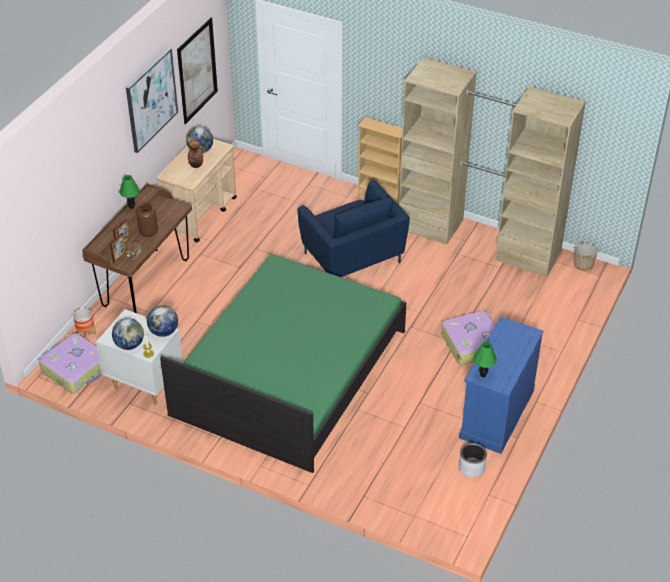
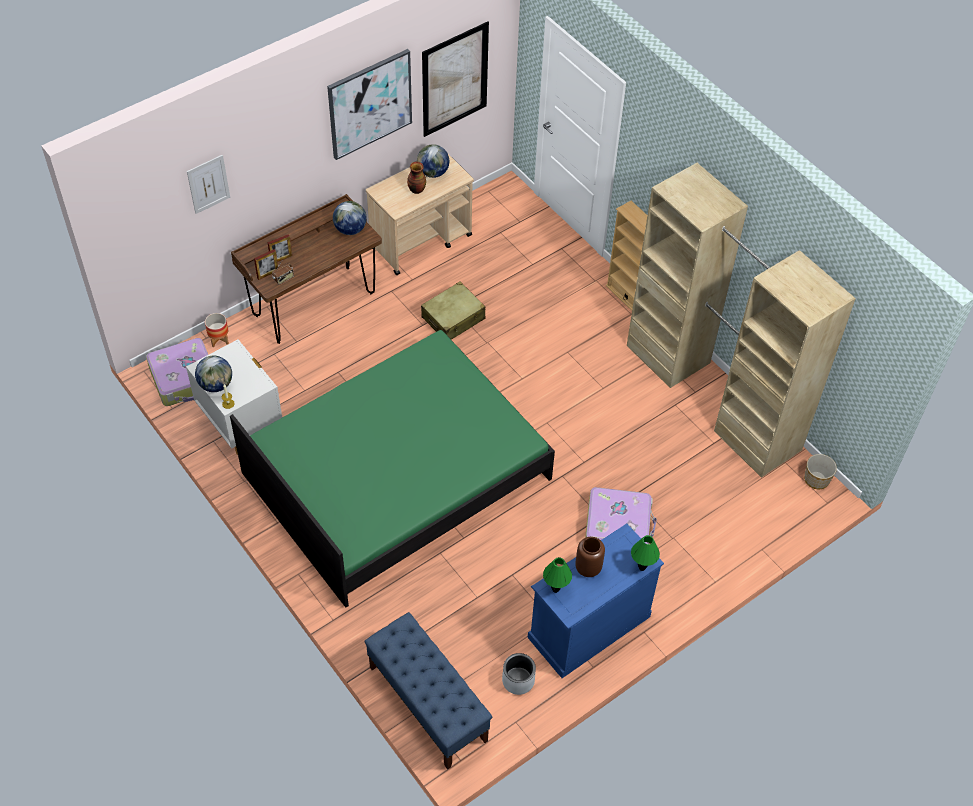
camera: 25 degrees right, 10 degrees up
(62, 189) = (208, 184): none -> picture
(131, 207) = (313, 218): green table lamp -> green table lamp (641, 567)
(148, 232) = (315, 256): brown vase -> brown vase (587, 567)
(163, 332) = (259, 384): globe -> globe (350, 229)
(260, 255) = (453, 318): none -> beige suitcase
(352, 259) = (551, 363): blue armchair -> none
(417, 510) = (427, 703): none -> blue bench

